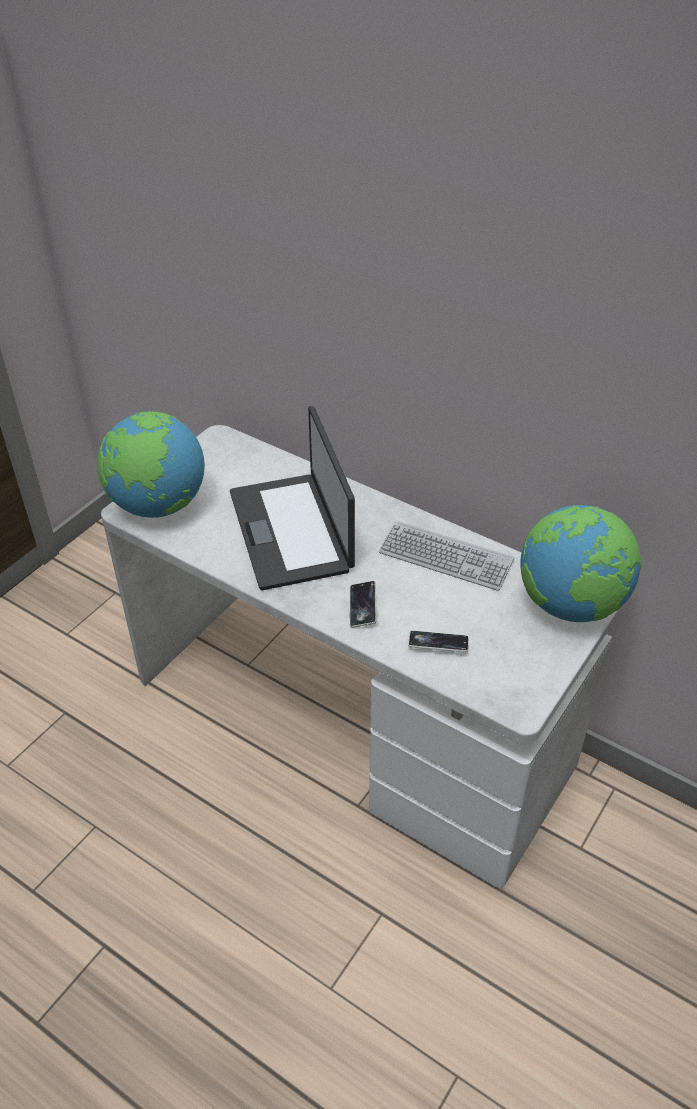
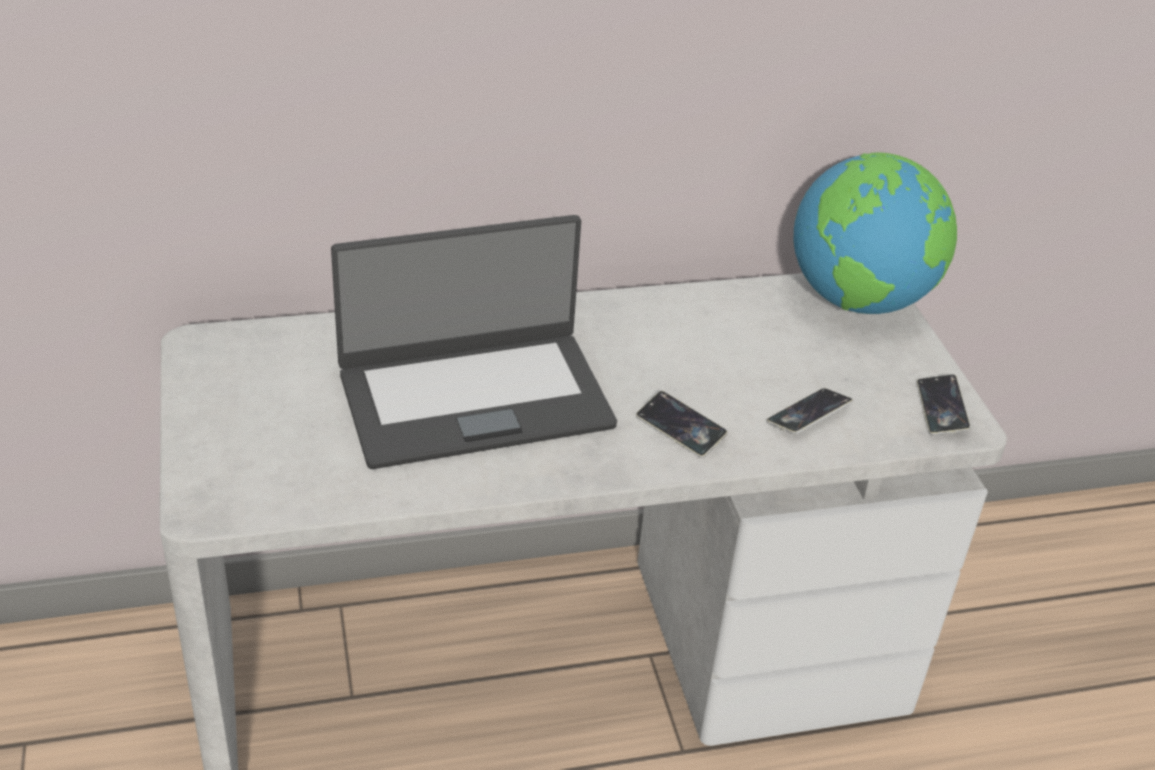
camera: 50 degrees left, 5 degrees down
(158, 506) = (245, 474): globe -> none
(292, 530) = (474, 397): laptop -> laptop turned 45 degrees counterclockwise
(445, 557) = (682, 325): keyboard -> none
(520, 691) = (941, 409): none -> phone

